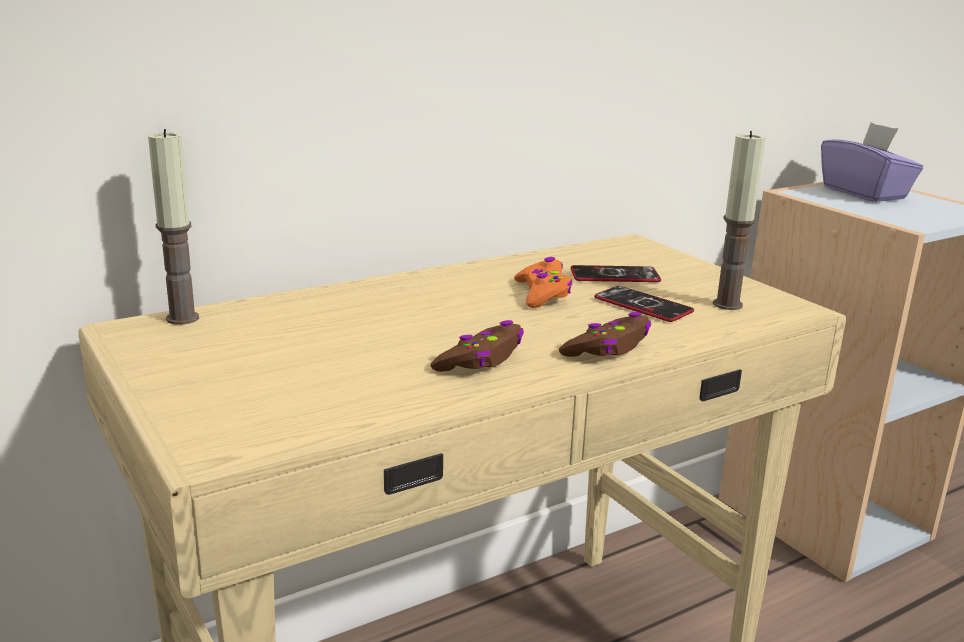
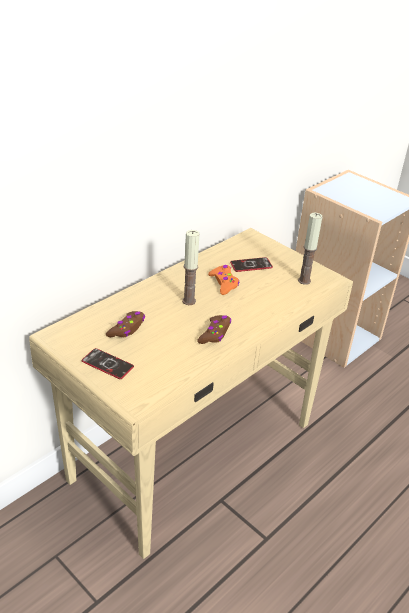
camera: 15 degrees left, 15 degrees up
(182, 318) = (73, 324): candle -> candle (189, 301)
(607, 349) = (263, 318): brown game controller -> brown game controller (127, 329)
(643, 305) = (269, 286): phone -> phone (107, 364)
(864, 193) = (352, 187): purple tissue box -> none

